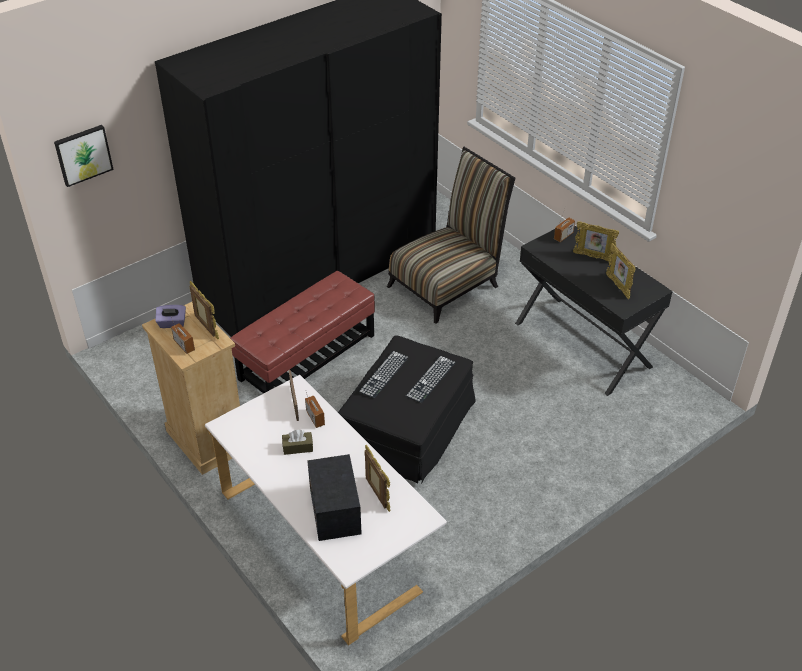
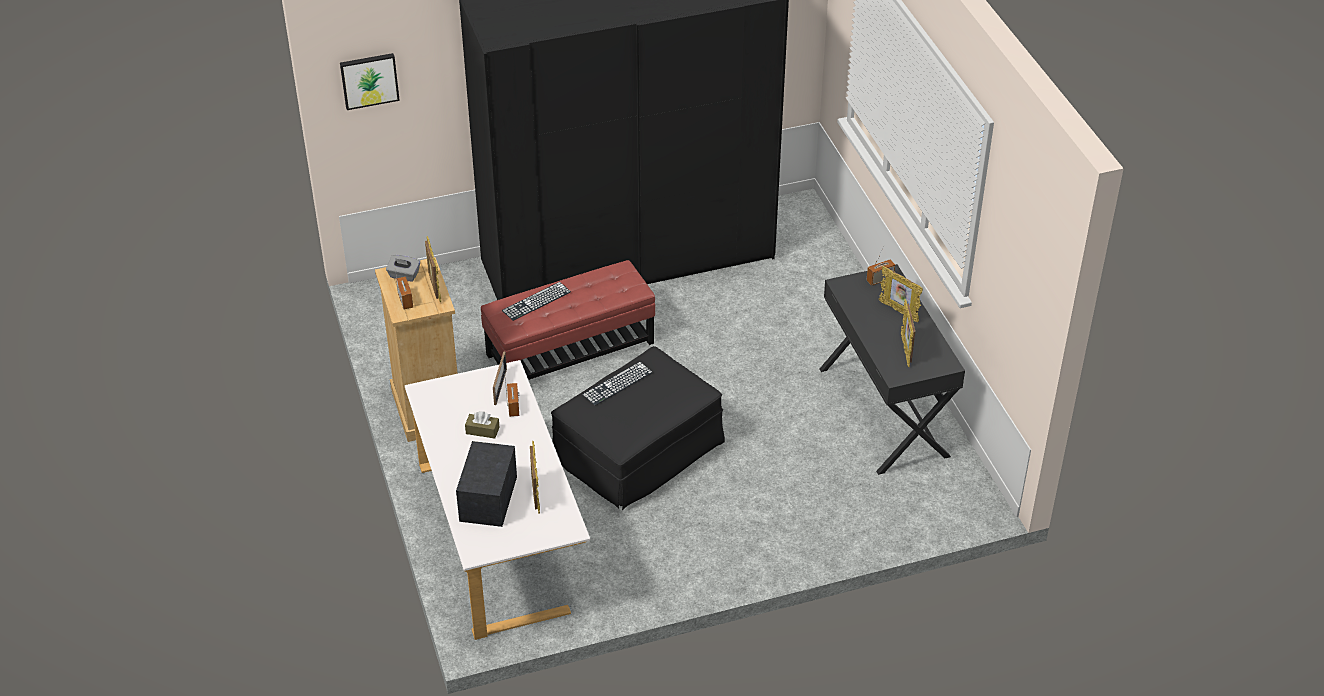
camera: 20 degrees right, 0 degrees up
(172, 323) = (404, 275): purple tissue box -> grey tissue box
(431, 379) = (664, 401): keyboard -> keyboard (536, 301)
(448, 283) = (767, 305): chair -> none

